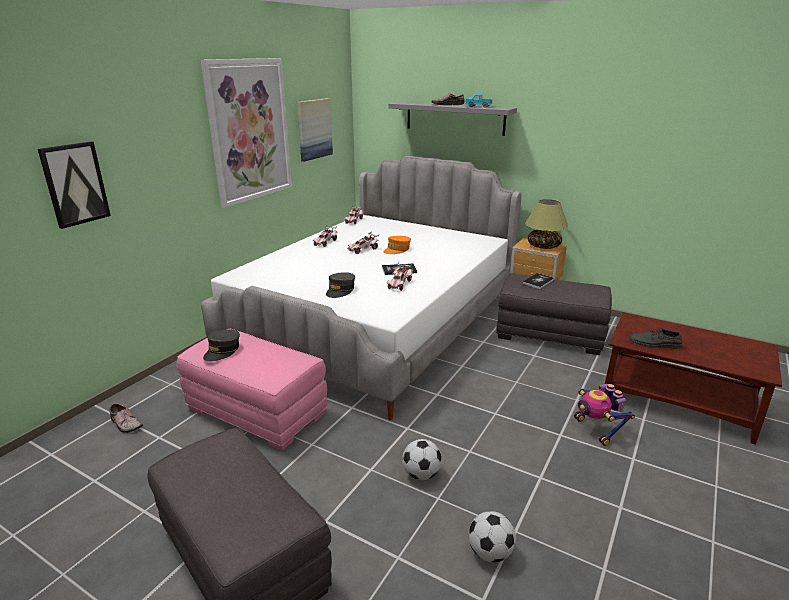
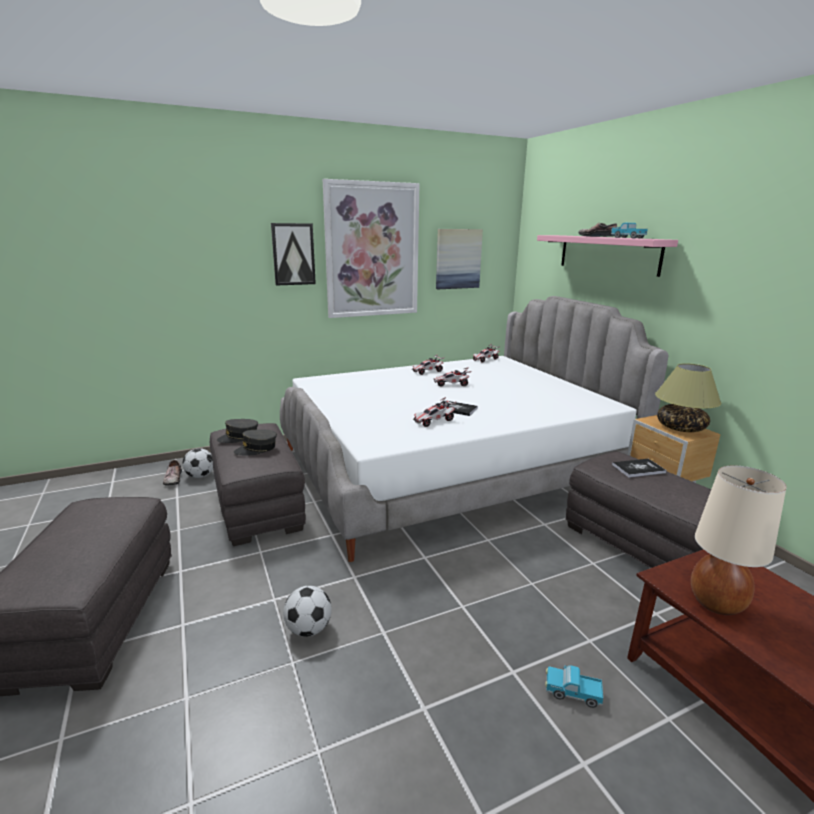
camera: 35 degrees right, 5 degrees down
(75, 184) = (182, 272): picture -> picture (293, 254)
(258, 412) = (259, 506): pink ottoman -> grey ottoman
(340, 290) = (371, 412): grey cap -> grey cap (256, 449)
(397, 250) = (485, 391): orange cap -> none
(454, 118) = (608, 254): grey shelf -> pink shelf
(490, 552) = (263, 756): football -> football (200, 476)
(596, 430) = (572, 693): toy robot -> toy truck
(654, 344) = (716, 603): grey shoe -> beige table lamp

